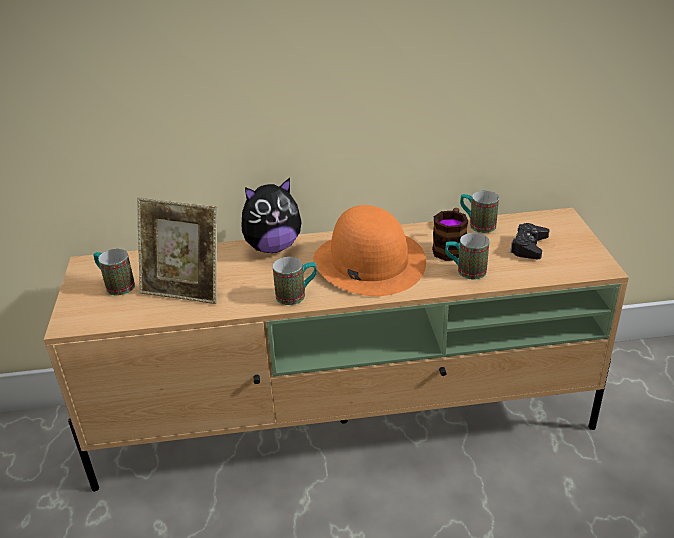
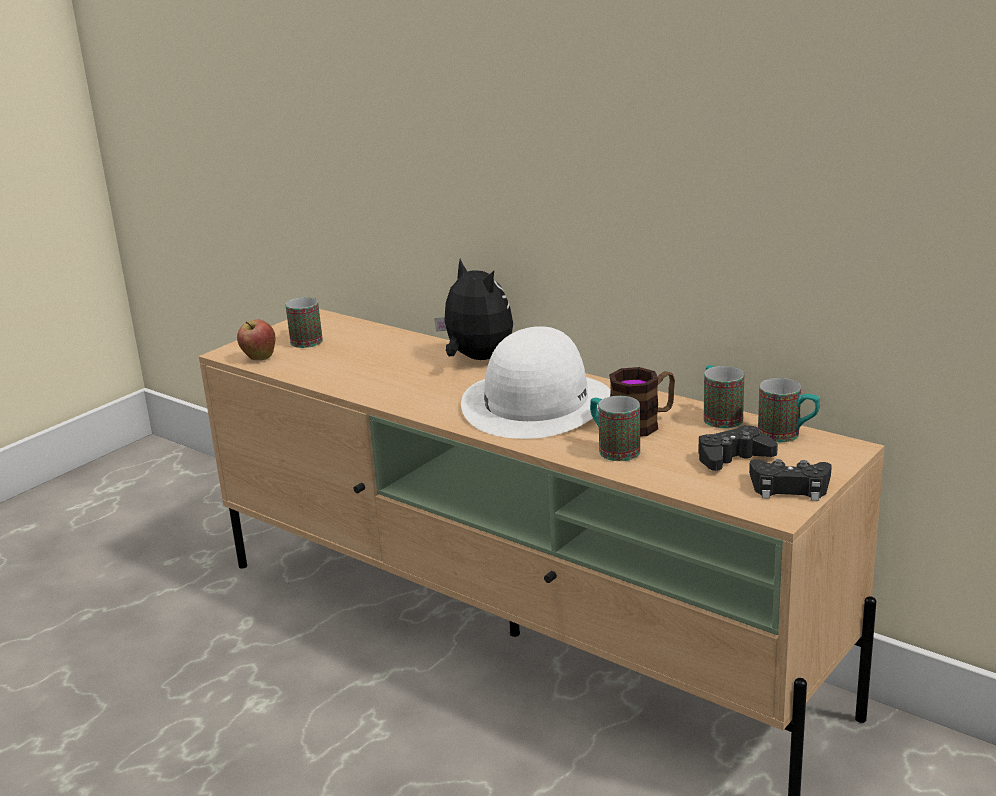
camera: 45 degrees right, 10 degrees down
(105, 317) = (259, 358): none -> apple
(184, 290) = (345, 362): picture frame -> none
(273, 247) = (476, 359): plush toy -> plush toy turned 150 degrees counterclockwise
(297, 295) = (421, 402): mug -> mug (787, 435)
(368, 262) = (536, 403): orange hat -> white hat
(581, 251) = (790, 487): none -> black game controller

